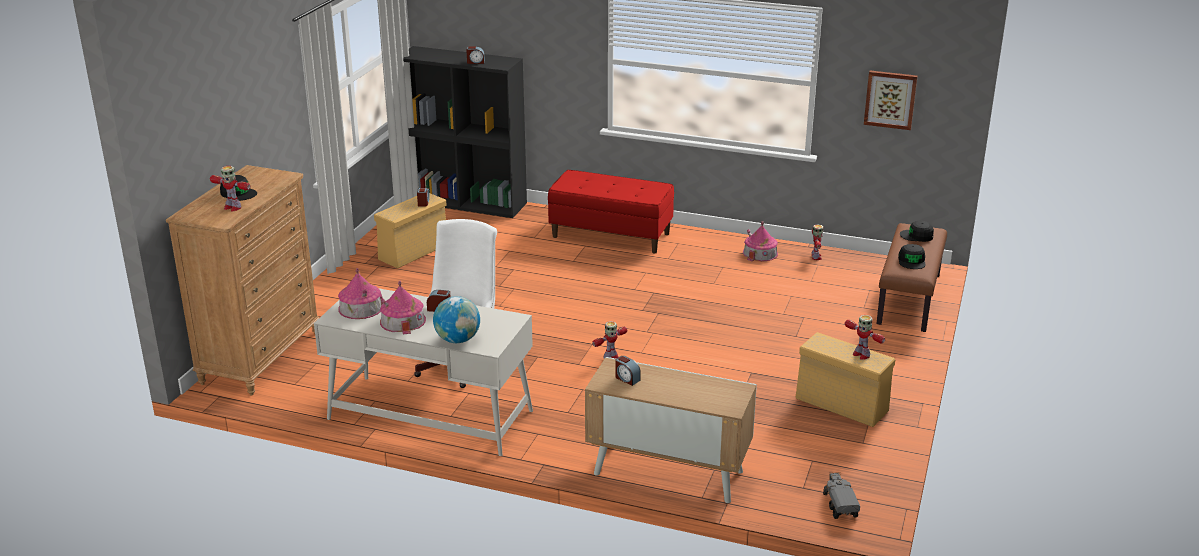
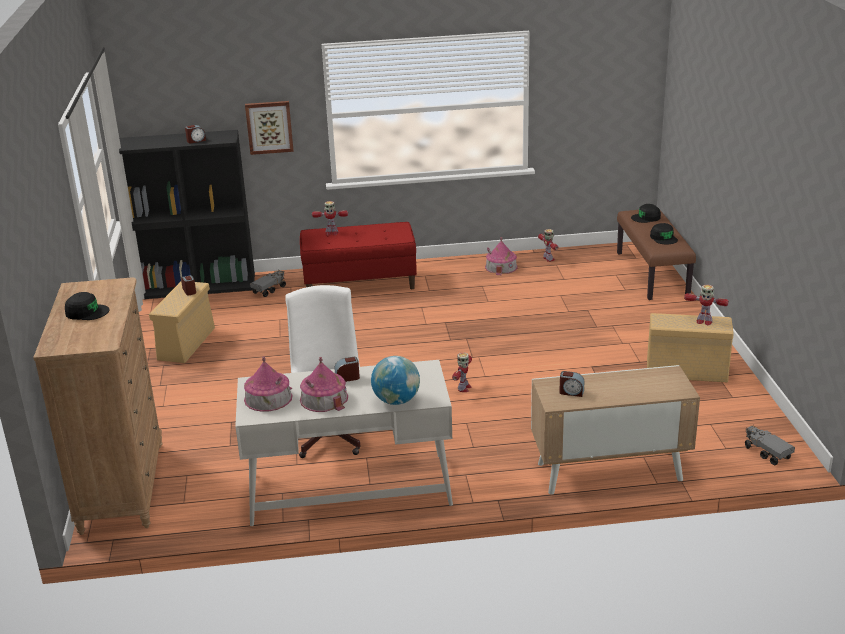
camera: 25 degrees left, 0 degrees up
(232, 207) = (97, 327): toy robot -> toy robot (331, 233)
(525, 221) = (269, 290): none -> toy truck
(890, 99) = (595, 104): picture -> picture (269, 127)

